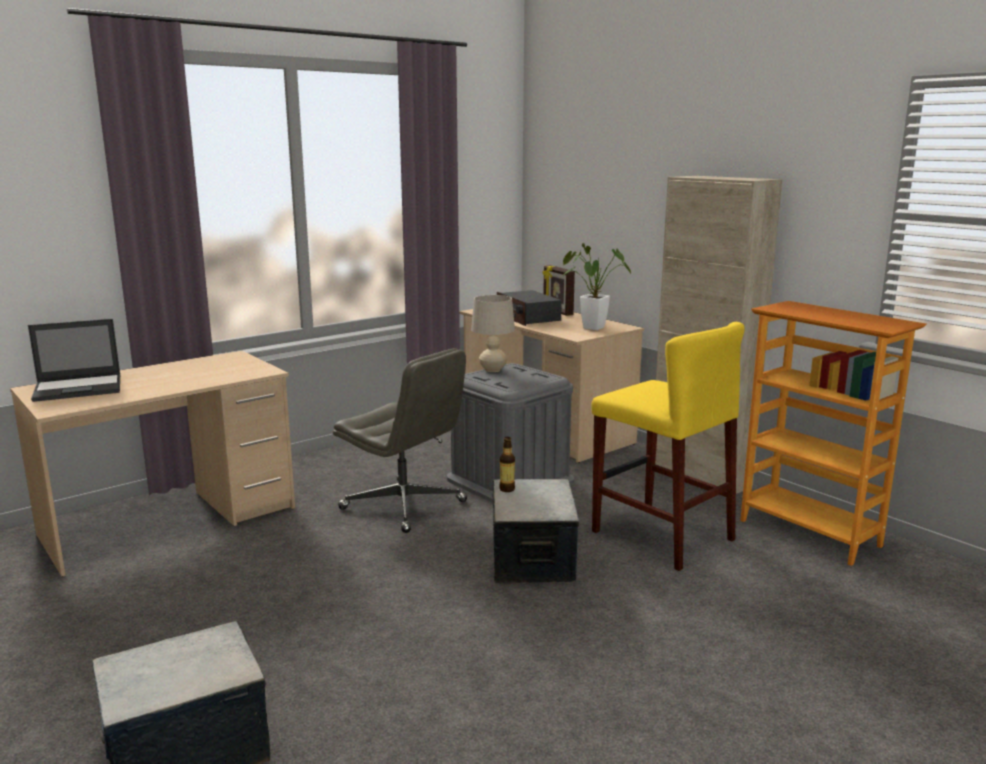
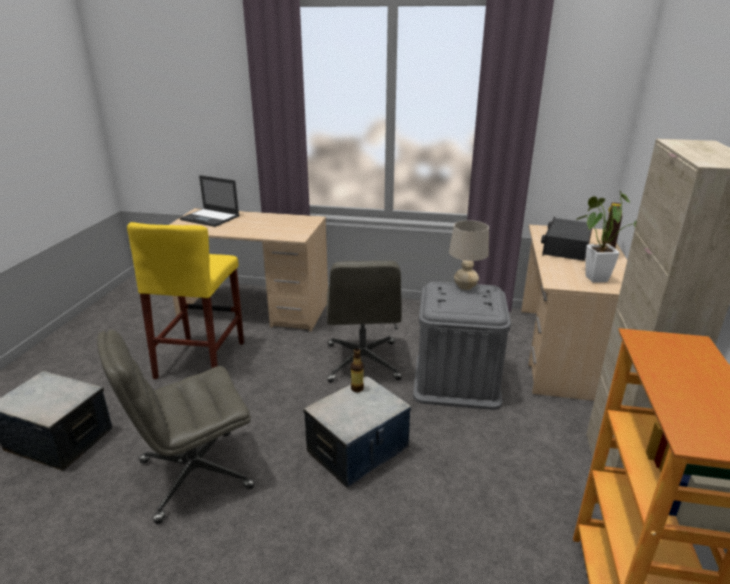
camera: 50 degrees right, 10 degrees up
(431, 660) = (194, 475): none -> grey office chair
(662, 535) = (476, 499): yellow stool -> yellow stool (201, 359)

